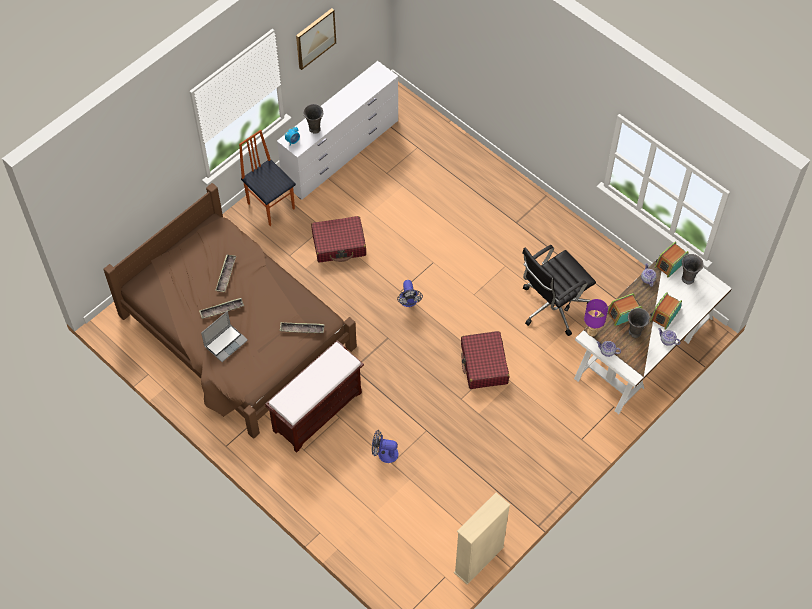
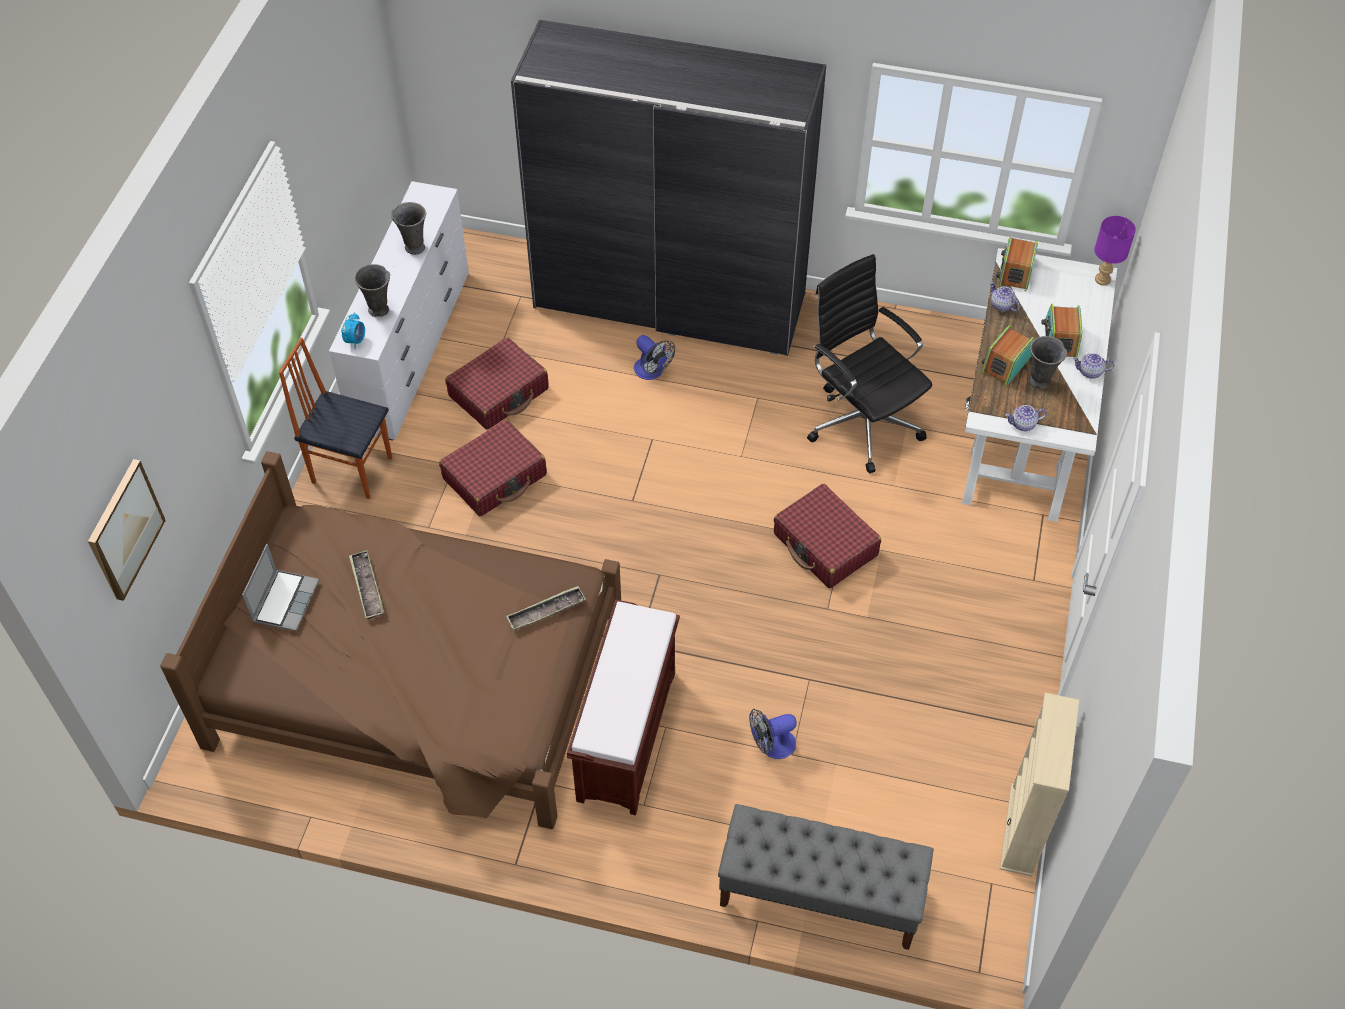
camera: 30 degrees left, 5 degrees down
(222, 310) = (395, 643): tray -> none
(226, 343) = (436, 691): laptop -> laptop (285, 600)
(315, 38) = (325, 155): picture -> picture (124, 529)
(357, 537) = (819, 895): none -> grey bench
(370, 198) = (499, 393): none -> red suitcase
(409, 302) = (655, 510): fan -> fan (652, 372)
(495, 187) = (670, 301): none -> grey wardrobe
(552, 307) = (862, 422): black office chair -> black office chair turned 120 degrees clockwise
(591, 332) = (981, 408): purple table lamp -> purple table lamp (1102, 280)
(687, 278) = (1052, 281): grey vase -> grey vase (414, 247)

